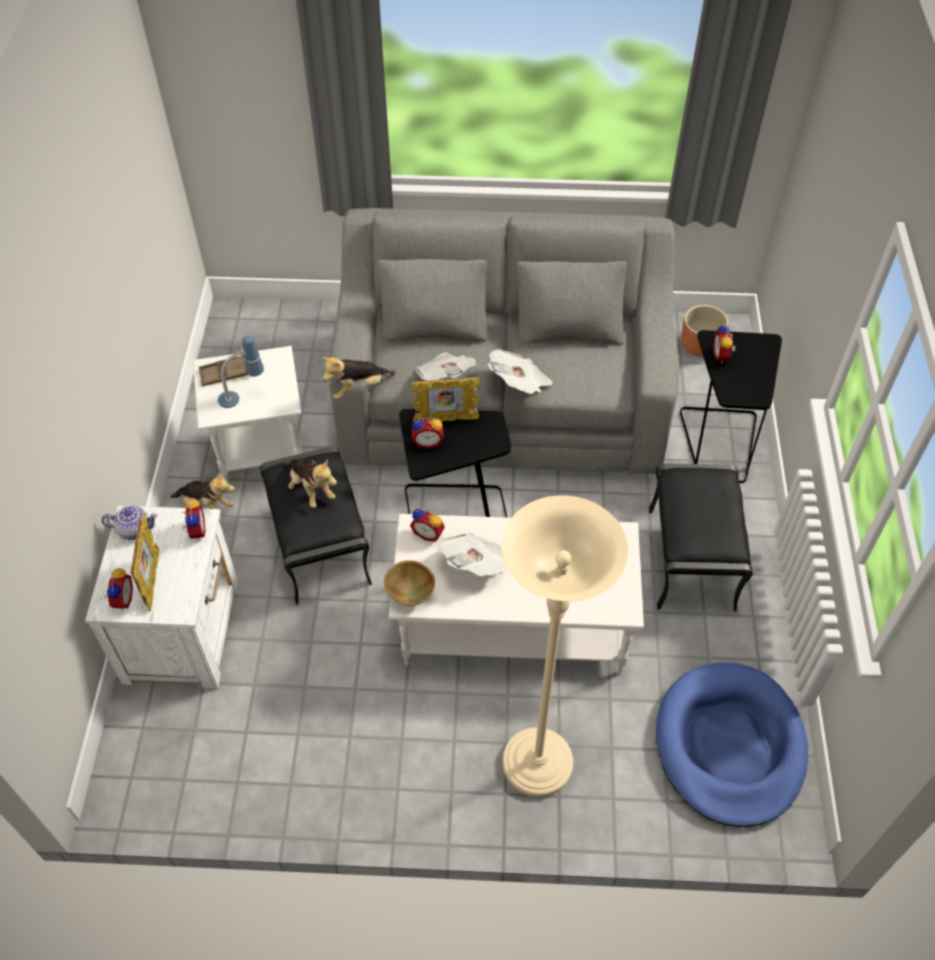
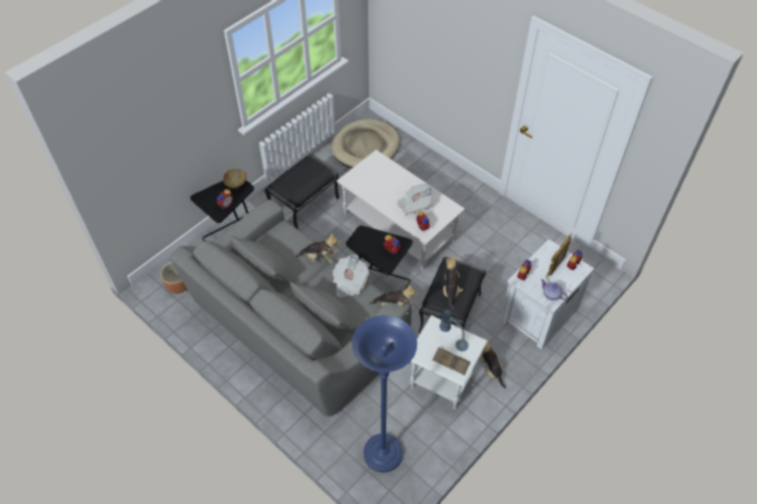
camera: 140 degrees left, 0 degrees up
(272, 342) = (383, 454): none -> blue floor lamp
(410, 593) = (449, 211): brown bowl -> brown bowl (236, 184)
(446, 420) = (373, 255): picture frame -> none
(519, 383) = (320, 258): newspaper -> plush toy
(537, 764) = (435, 182): beige floor lamp -> none
(729, 746) = (365, 147): blue dog bed -> beige dog bed

